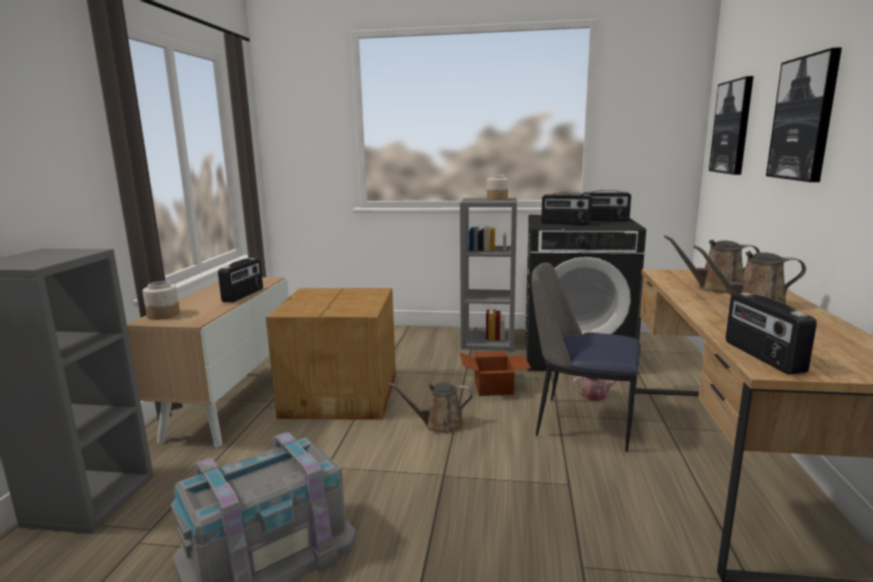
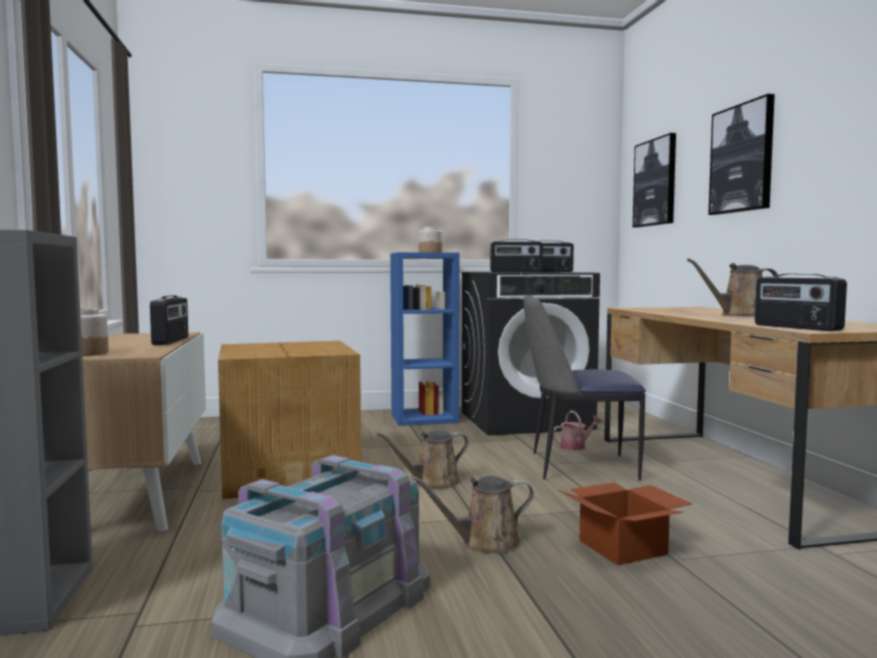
camera: 20 degrees left, 10 degrees down
(488, 342) = (424, 418): grey bookcase -> blue bookcase
(495, 387) = (466, 450): cardboard box -> cardboard box (625, 547)
(716, 288) = (692, 311): brown watering can -> brown watering can (485, 543)

